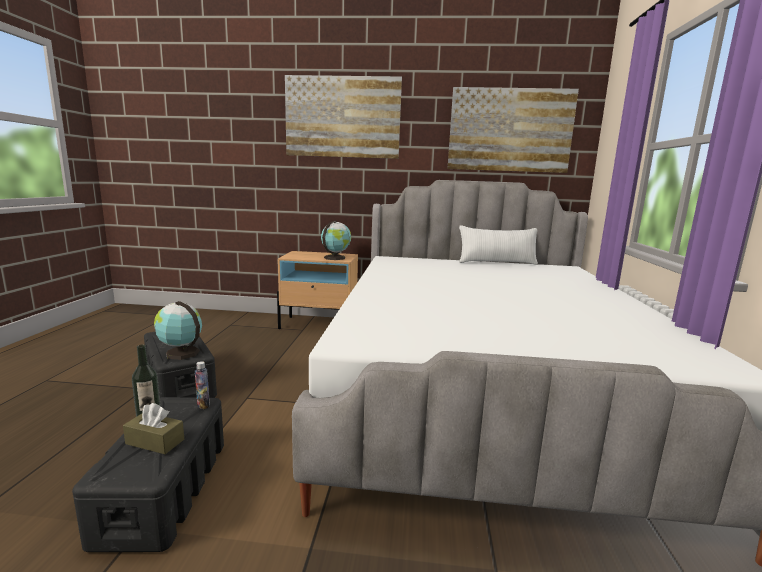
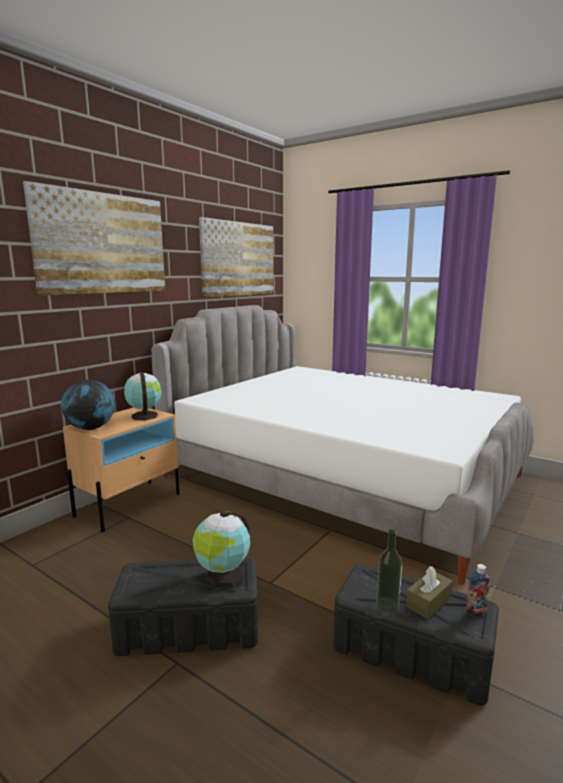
camera: 60 degrees left, 0 degrees up
(203, 405) = (370, 572): bottle -> bottle (476, 611)
(294, 254) = (91, 428): none -> globe
(497, 262) = (262, 377): white pillow -> none

